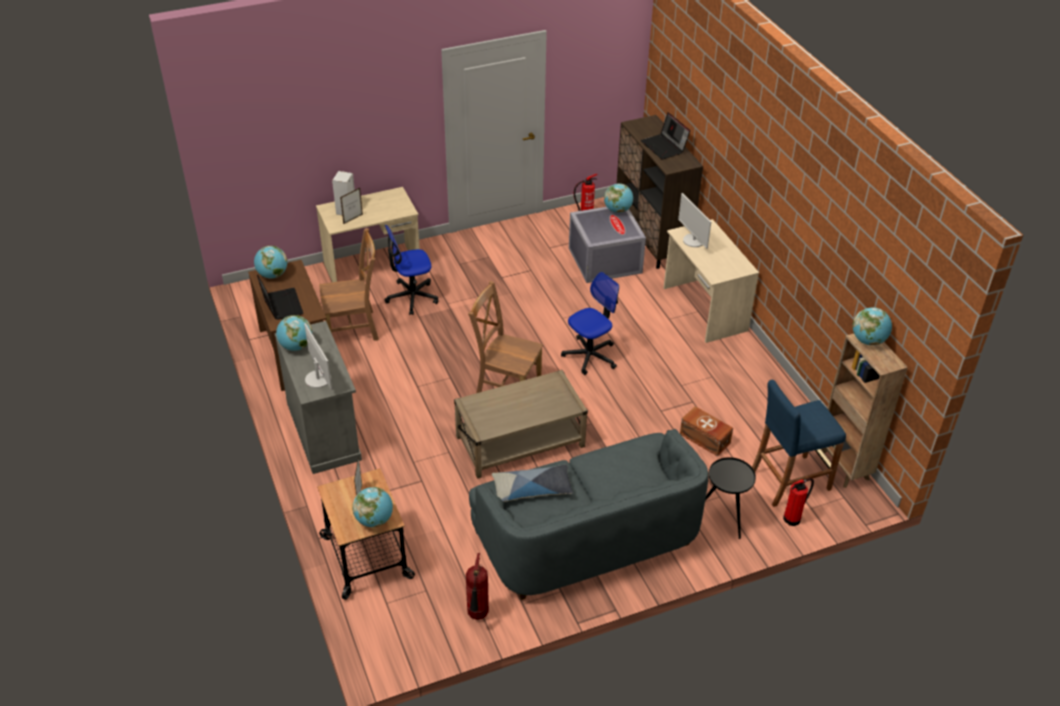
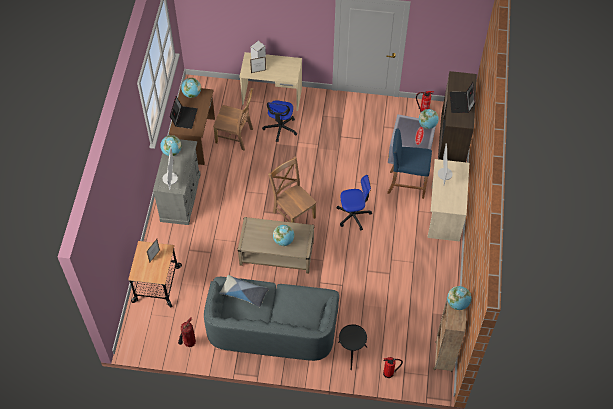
camera: 30 degrees right, 15 degrees up
(374, 520) = (153, 274): globe -> globe (283, 240)
(412, 297) = (280, 128): office chair -> office chair turned 90 degrees counterclockwise
(705, 439) = (378, 301): brown storage box -> none
(789, 480) = (405, 350): blue stool -> blue stool (407, 184)

